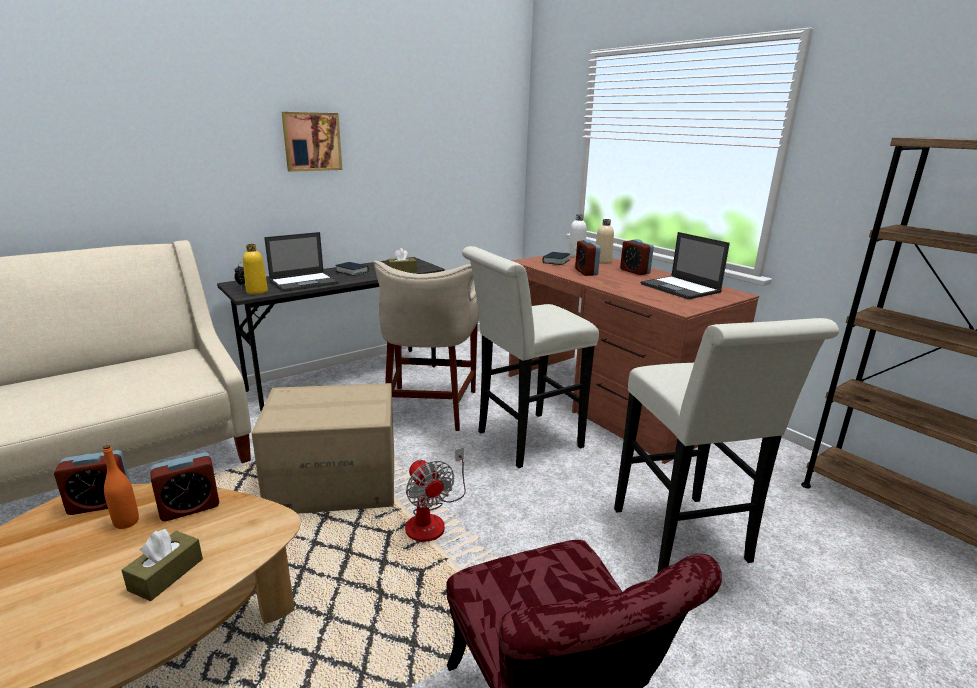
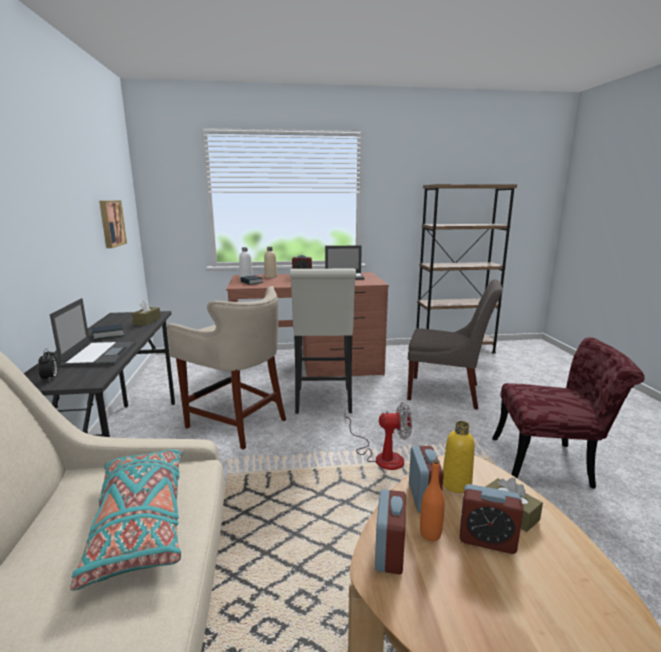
camera: 60 degrees left, 5 degrees down
(125, 388) = (140, 523): none -> turquoise pillow
(257, 291) = (87, 375): yellow bottle -> yellow bottle (456, 484)
(311, 141) = (34, 199): picture -> picture (111, 223)
(335, 483) = (302, 489): cardboard box -> none
(586, 272) = (286, 282): alarm clock -> alarm clock (487, 540)
(685, 541) = (447, 392): white stool -> grey chair

